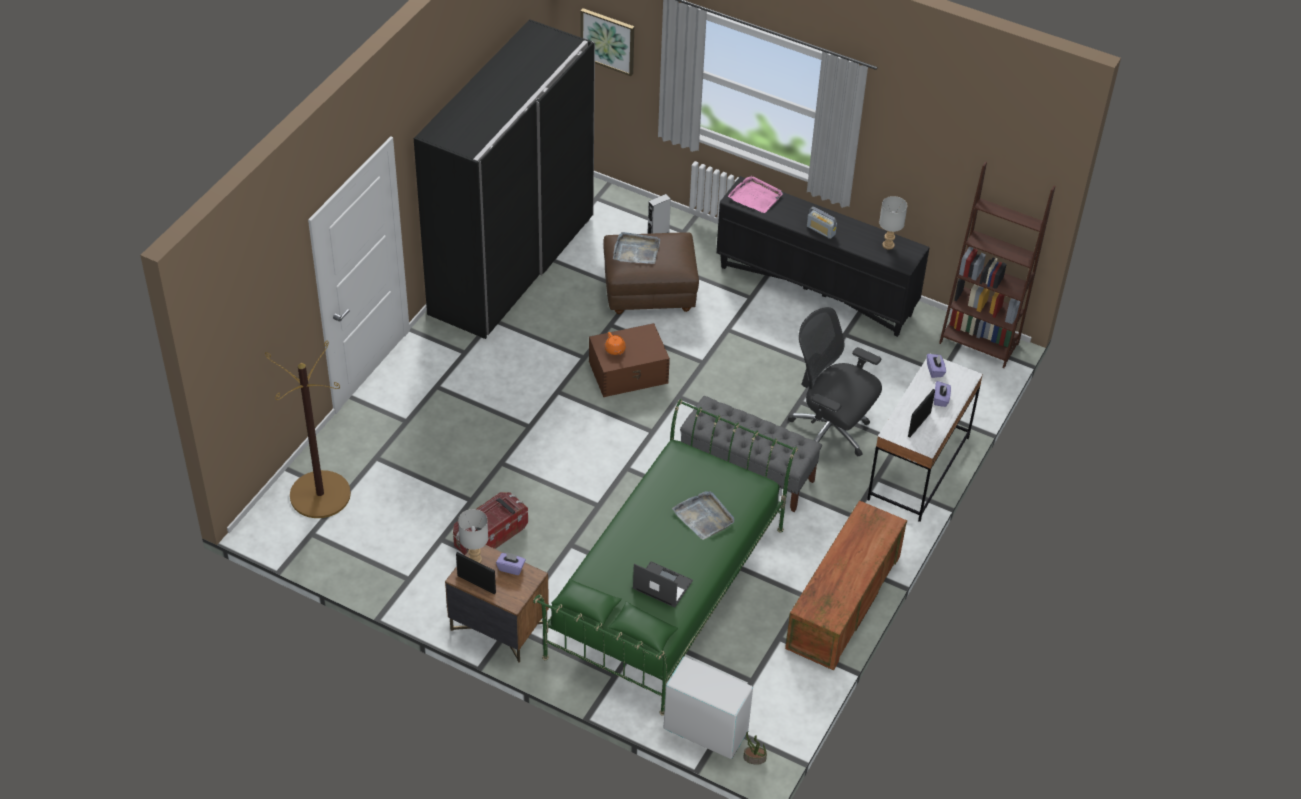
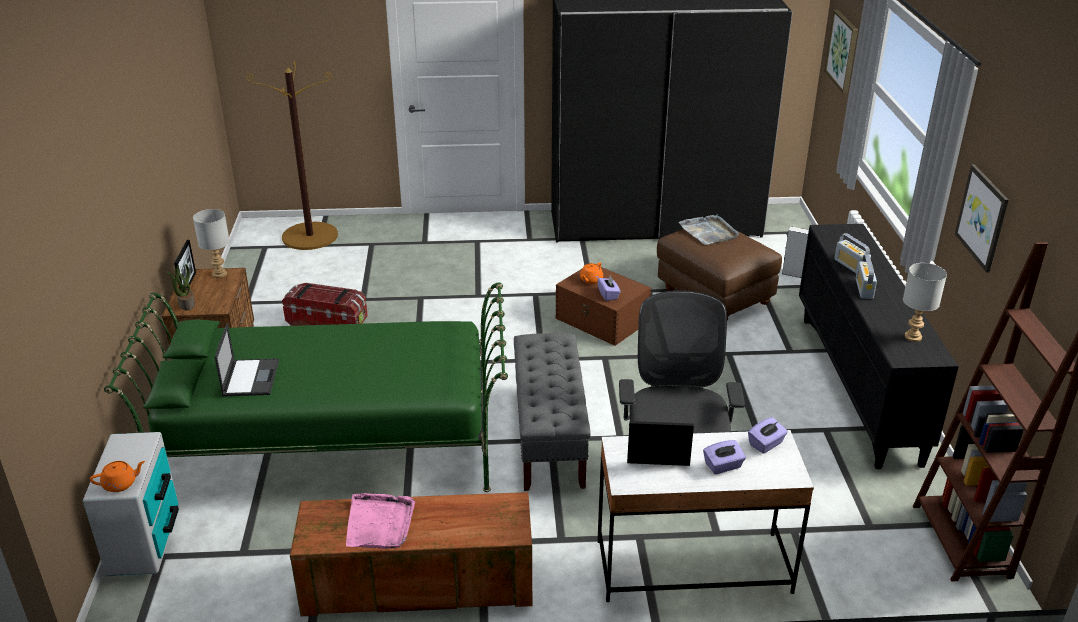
camera: 60 degrees right, 15 degrees down
(511, 568) = (221, 294): purple tissue box -> purple tissue box (608, 295)
(704, 516) = (372, 371): grey tray -> none
(732, 691) = (120, 484): none -> orange teapot
(754, 758) = (122, 599): potted plant -> potted plant (186, 304)
(755, 196) = (849, 239): pink tray -> pink tray (379, 523)
(789, 218) = (850, 266): none -> radio
(899, 151) = (983, 217): none -> picture

